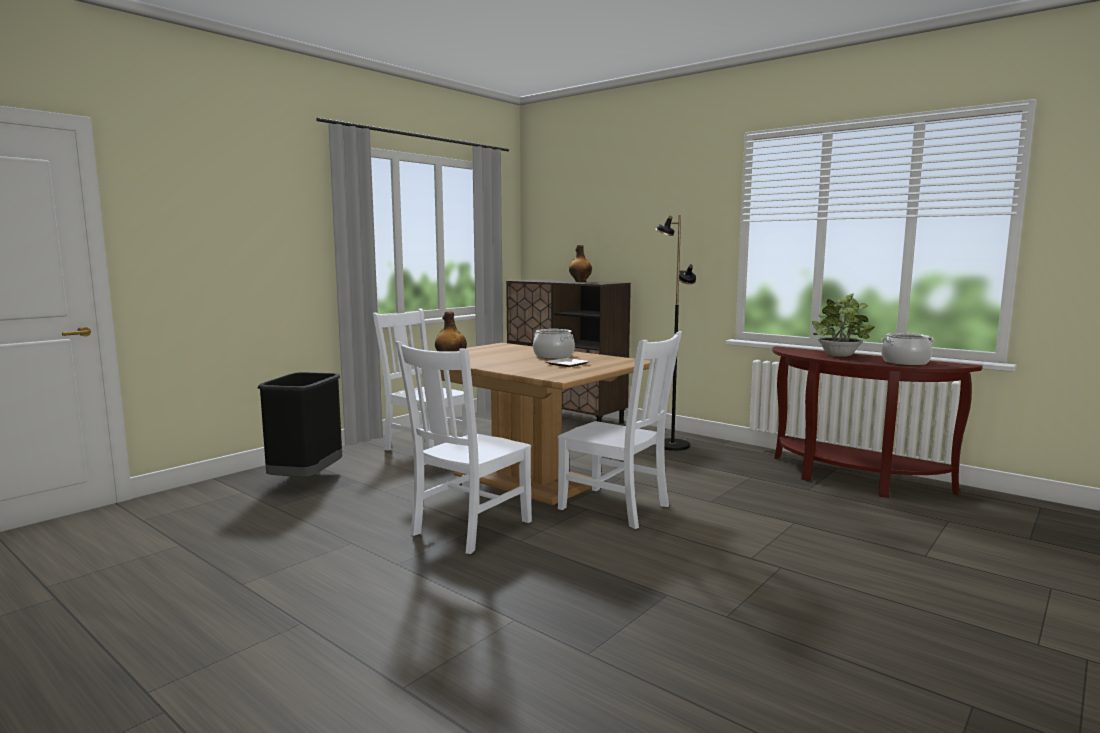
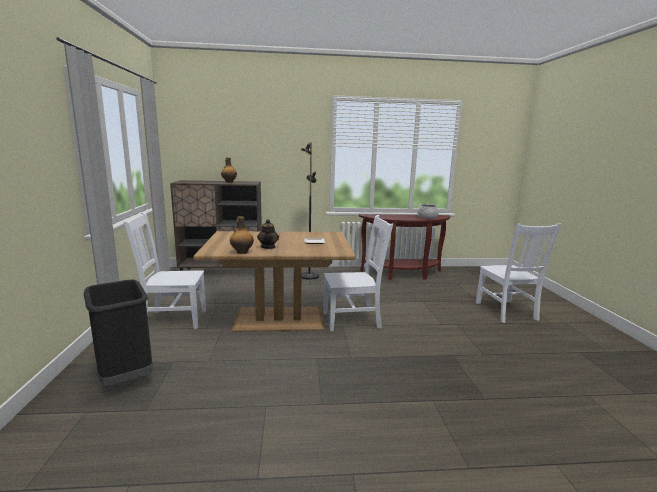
camera: 45 degrees left, 5 degrees up
(469, 529) = (313, 362): white chair -> white chair (507, 312)
(495, 361) = (268, 247): none -> teapot
(554, 356) = (286, 237): cooking pot -> none
(840, 356) = (398, 217): potted plant -> none

